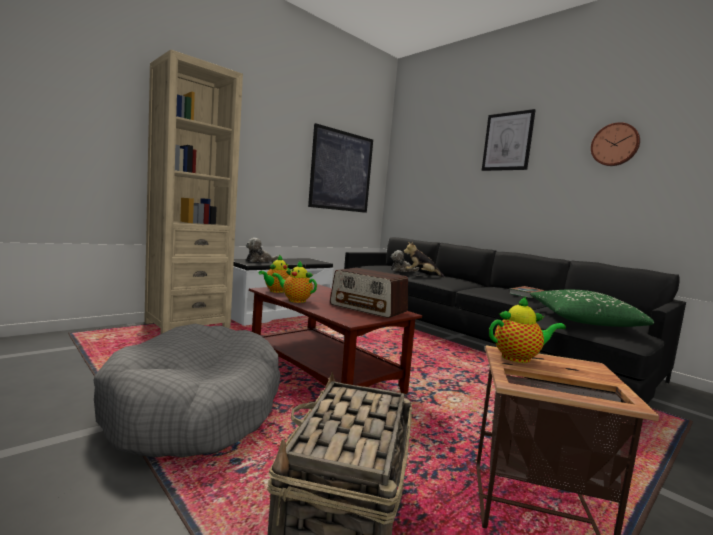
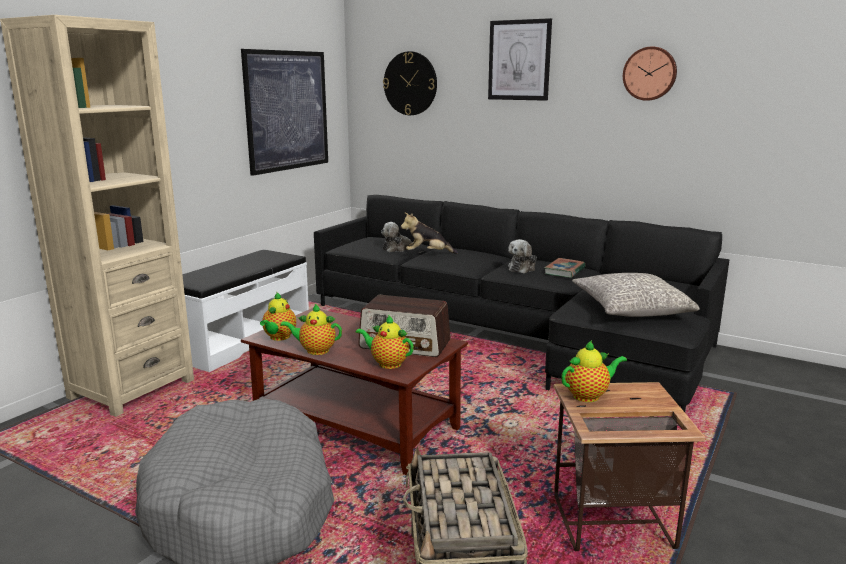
camera: 15 degrees left, 10 degrees up
(259, 261) = (207, 276): plush toy -> plush toy (522, 268)
(344, 314) = (387, 363): none -> teapot
(428, 162) = (410, 83): none -> wall clock
(582, 321) = (630, 309): green pillow -> grey pillow

